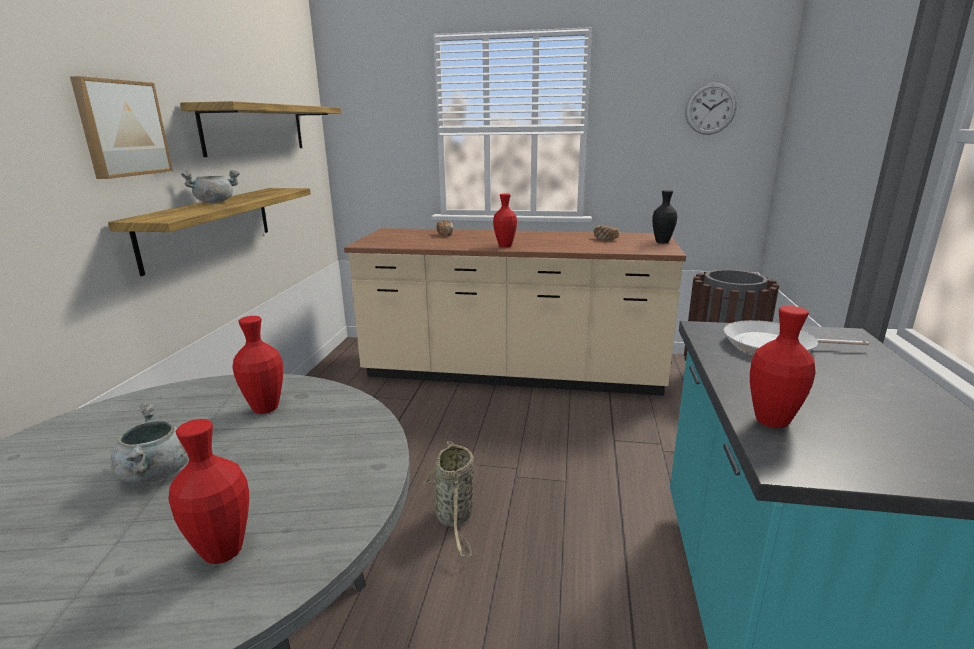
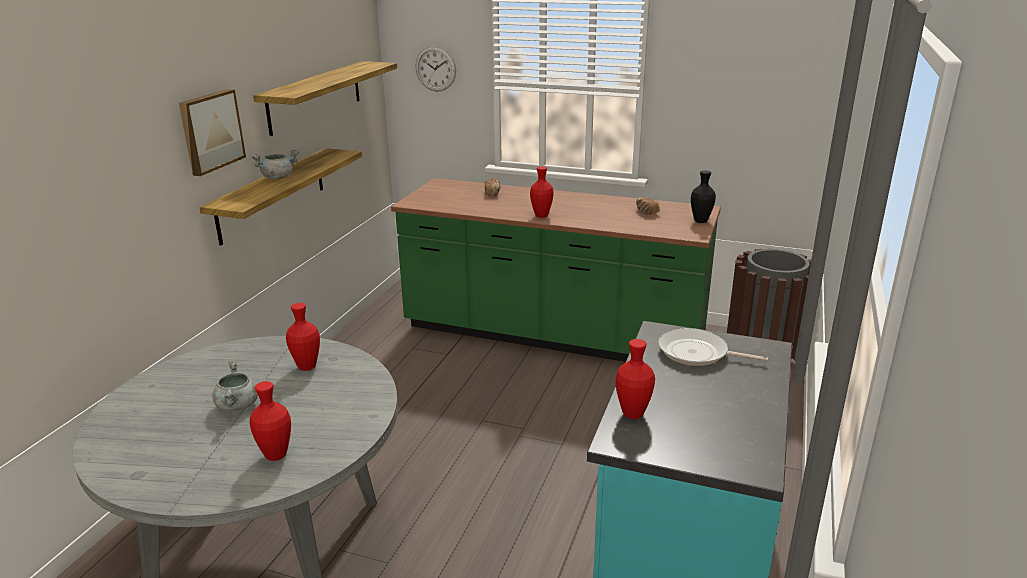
camera: 10 degrees right, 5 degrees up
(455, 517) = (457, 463): basket -> none
(512, 373) = (552, 335): beige counter -> green counter
(710, 109) = (771, 80): wall clock -> wall clock (435, 68)

